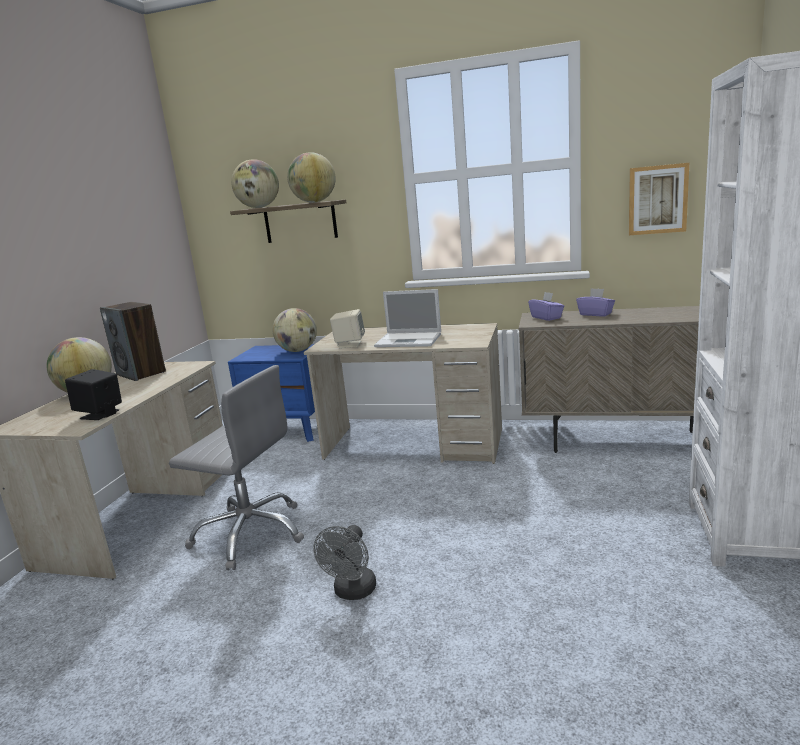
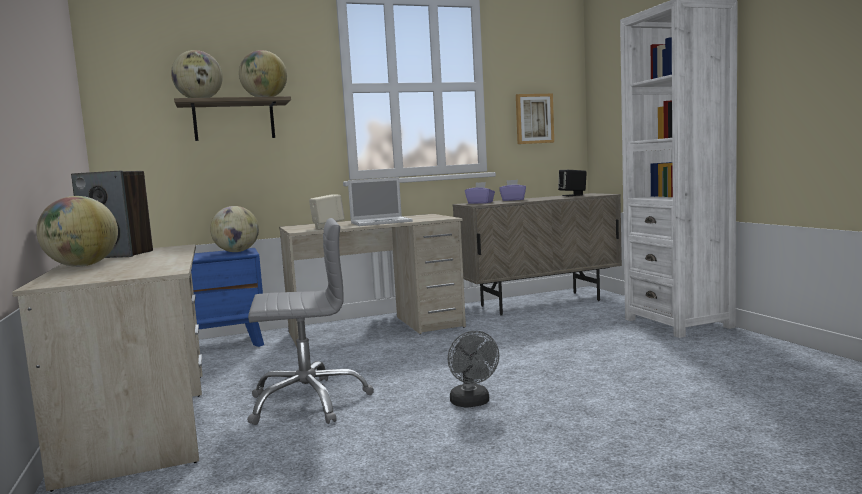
camera: 35 degrees left, 10 degrees down
(100, 414) = (163, 267): black speaker -> black speaker (572, 195)

